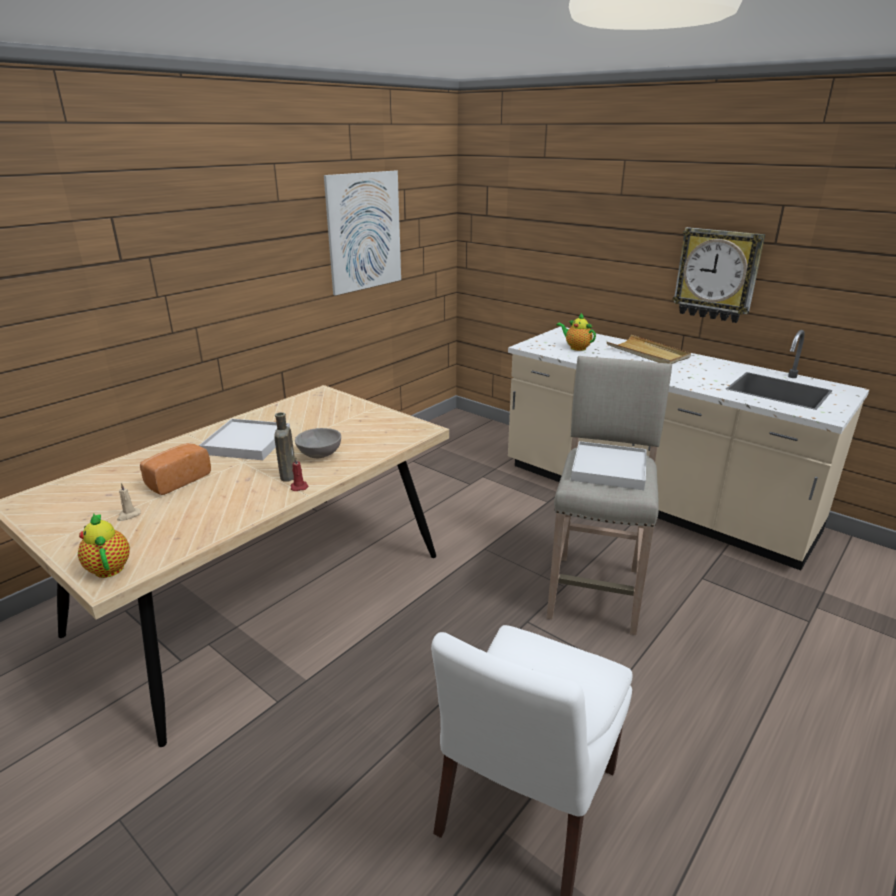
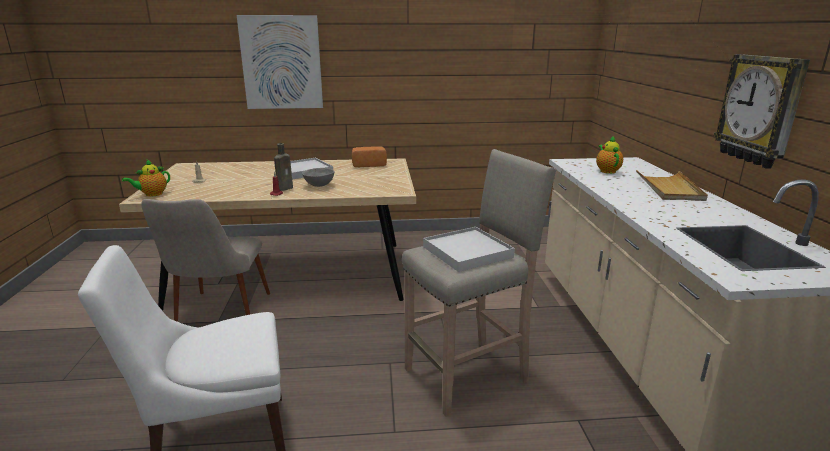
camera: 45 degrees right, 5 degrees down
(109, 567) = (152, 194): teapot -> teapot turned 150 degrees counterclockwise
(176, 480) = (243, 175): bread -> bread (369, 164)
(267, 696) = (218, 317): none -> beige chair
(364, 232) = (485, 54): picture -> picture (281, 63)

